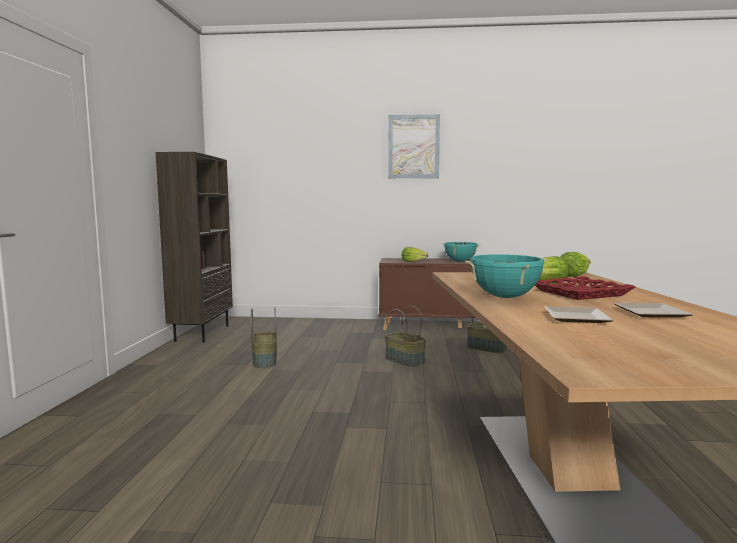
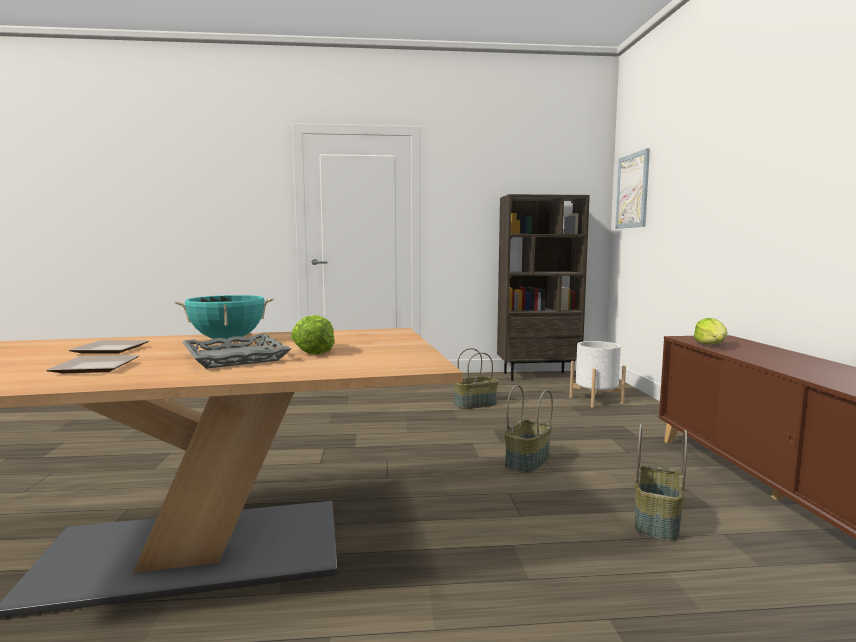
camera: 80 degrees right, 0 degrees up
(291, 329) = (596, 400): none -> white planter
(413, 146) = (789, 135): picture -> picture (632, 191)
(460, 261) = (784, 363): turquoise cooking pot -> none
(573, 275) = (398, 364): lettuce -> none
(580, 293) = (234, 357): red tray -> grey tray

